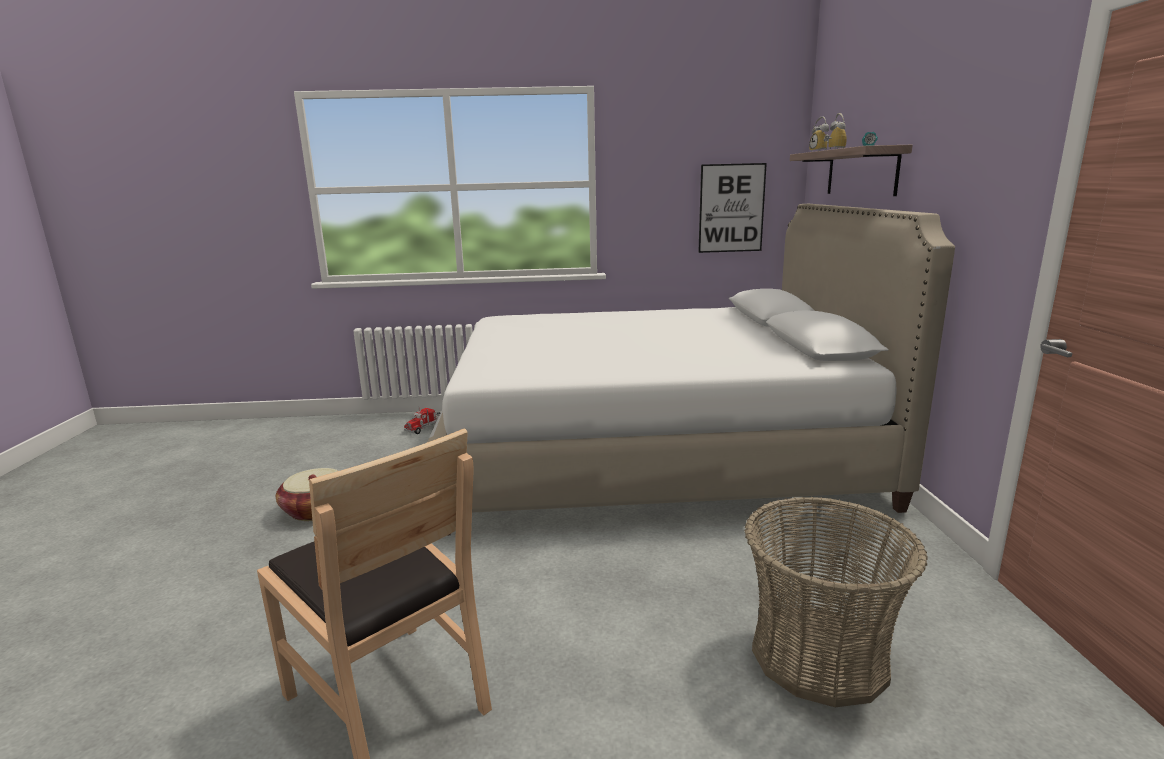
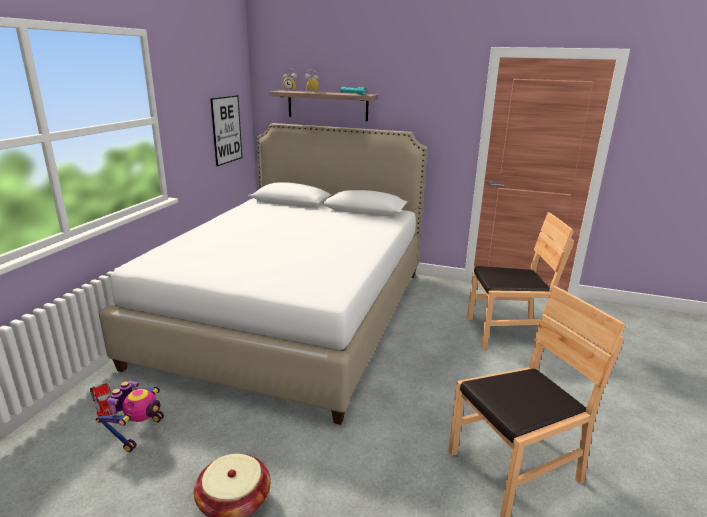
camera: 70 degrees left, 5 degrees up
(397, 448) = (139, 432): none -> toy robot
(819, 655) = (507, 332): basket -> brown chair

